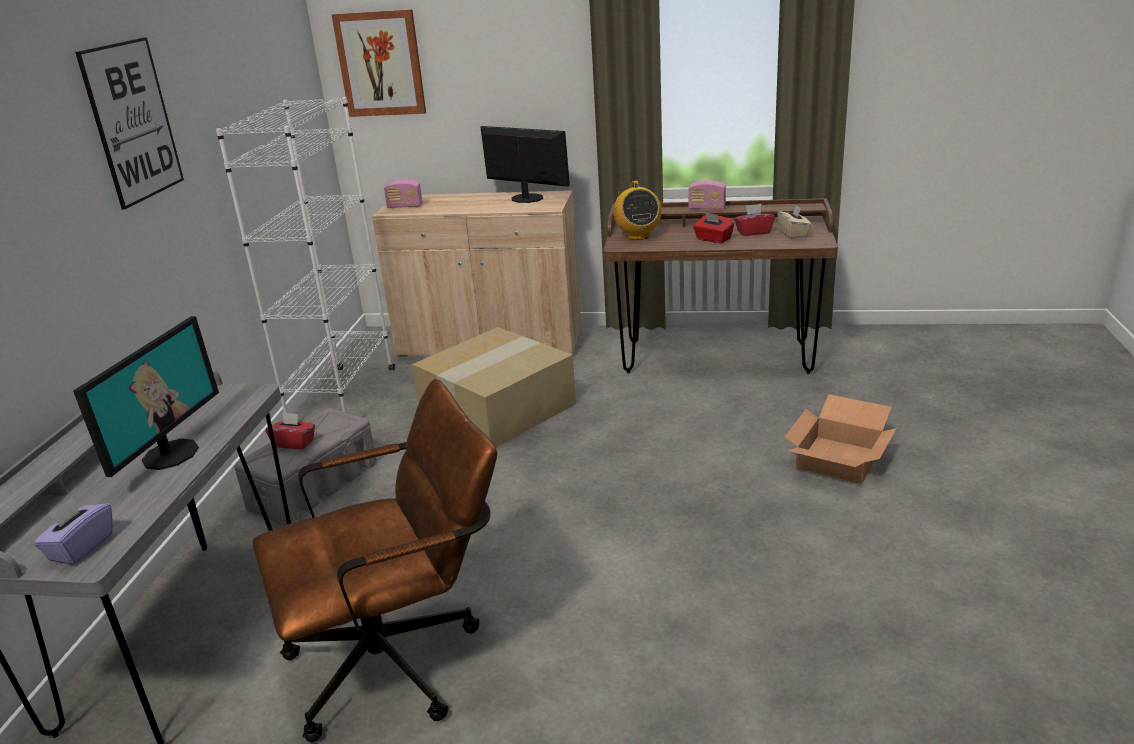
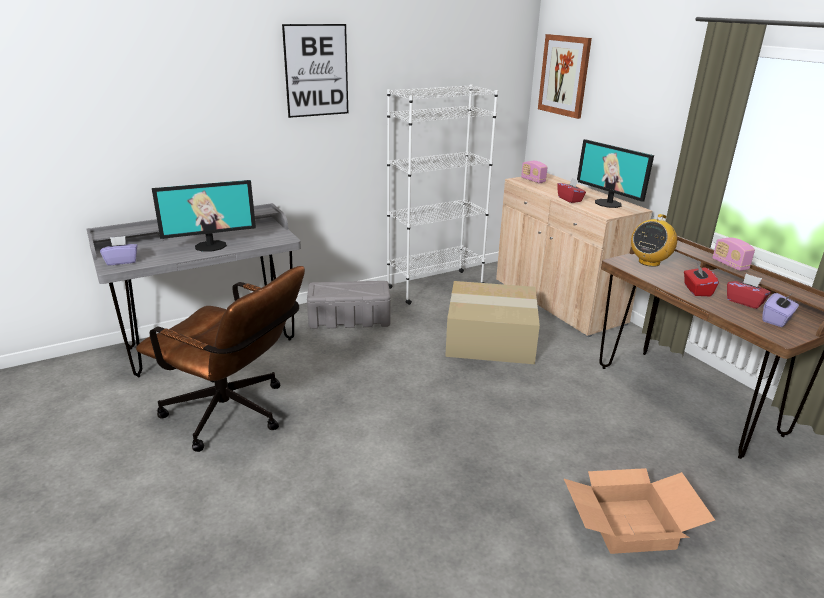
camera: 50 degrees right, 0 degrees up
(294, 443) = (343, 287): red tissue box -> red tissue box (570, 199)
(526, 198) = (608, 203): monitor -> monitor turned 150 degrees clockwise
(793, 234) = (777, 320): beige tissue box -> purple tissue box

